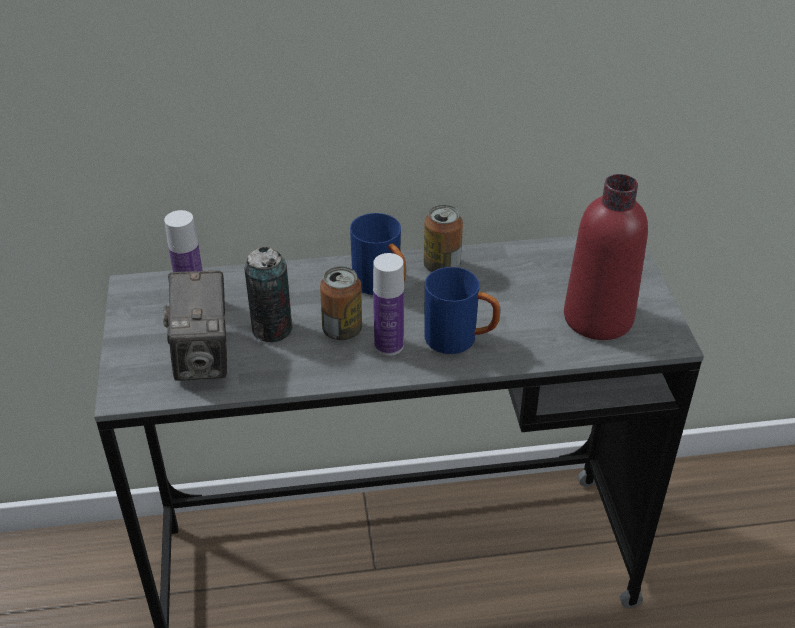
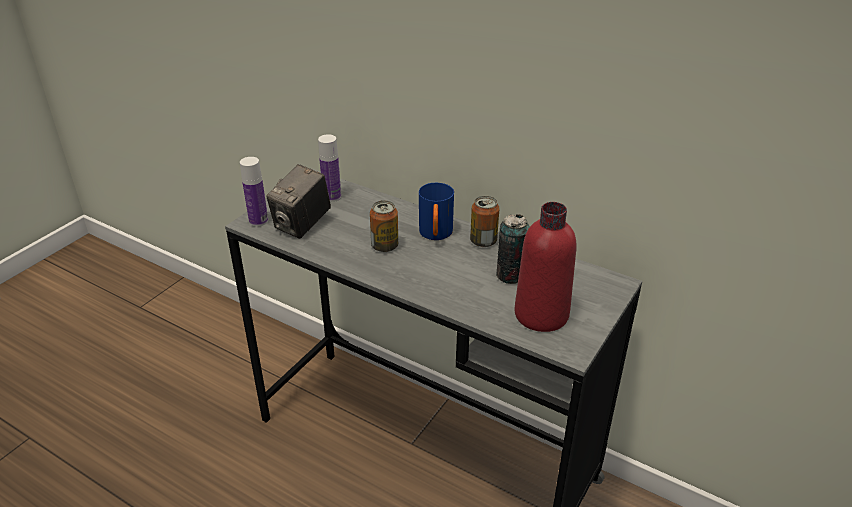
camera: 40 degrees right, 5 degrees down
(272, 329) = (351, 228): can -> can (510, 275)
(389, 345) = (398, 266): bottle -> bottle (258, 221)
(460, 340) = (441, 283): blue mug -> none

